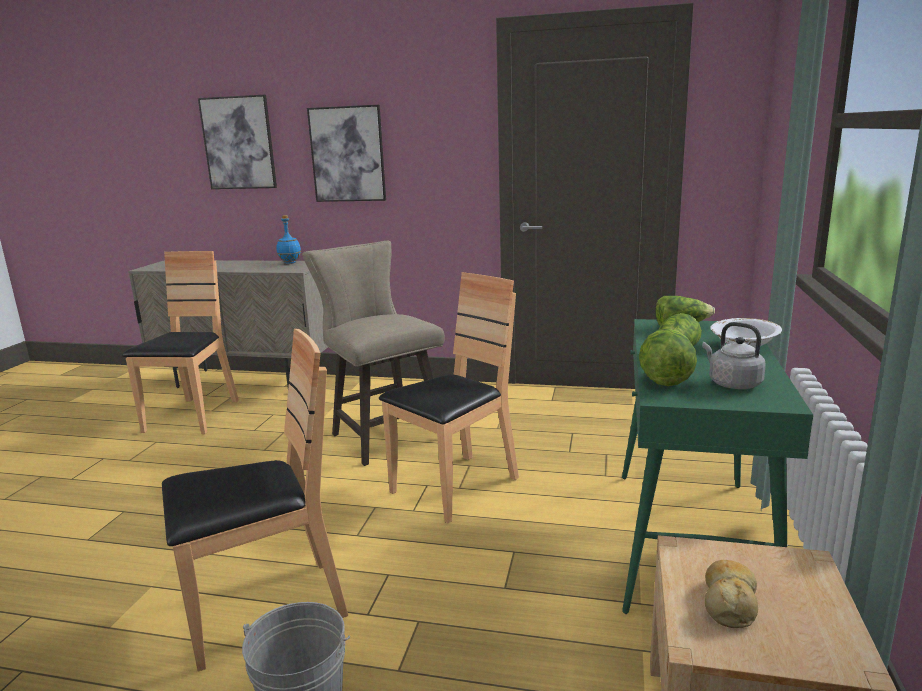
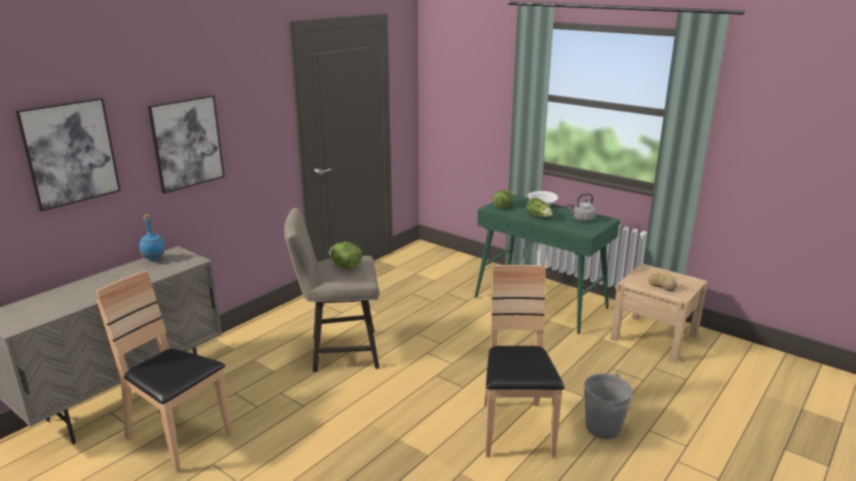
camera: 65 degrees left, 5 degrees up
(455, 487) = (438, 344): brown chair -> none
(665, 380) = (569, 227): lettuce -> lettuce (345, 266)

